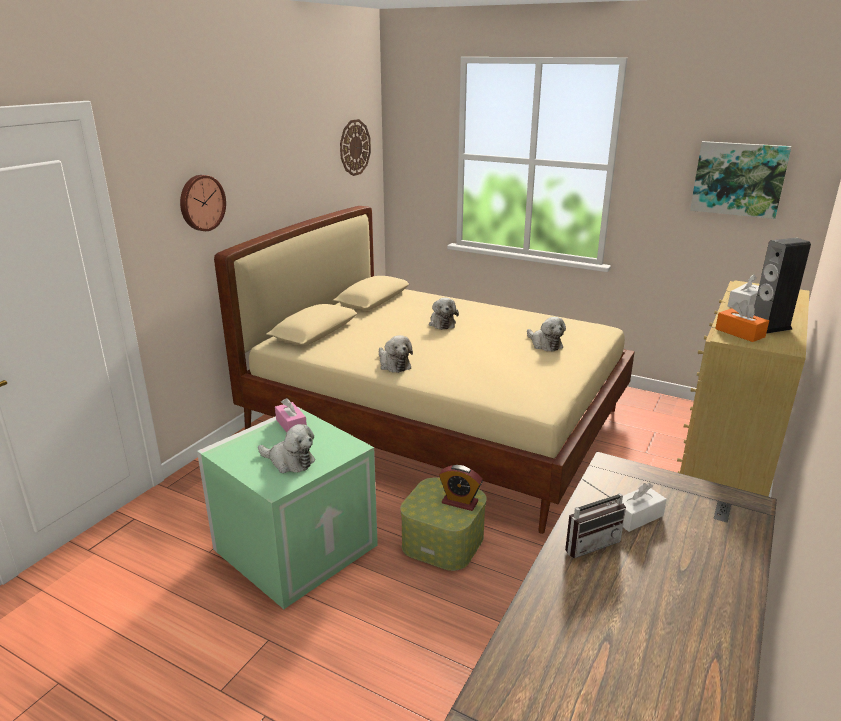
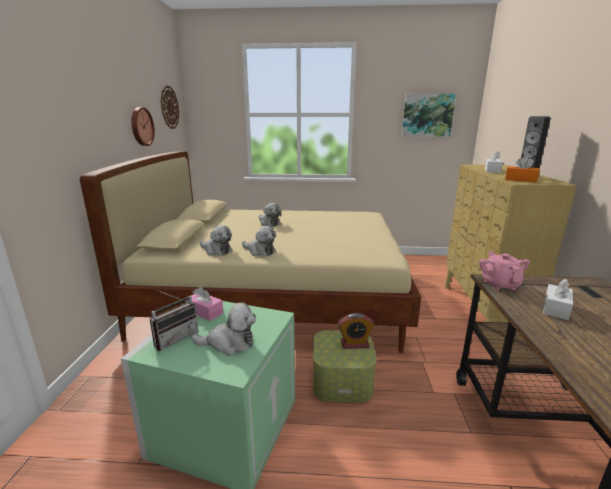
camera: 25 degrees left, 5 degrees down
(201, 203) = (61, 126): wall clock -> wall clock (141, 126)
(544, 344) = (349, 225): plush toy -> plush toy (216, 250)
(588, 542) = (559, 335): radio -> radio (174, 337)
(612, 472) = (499, 284): none -> pink teapot

